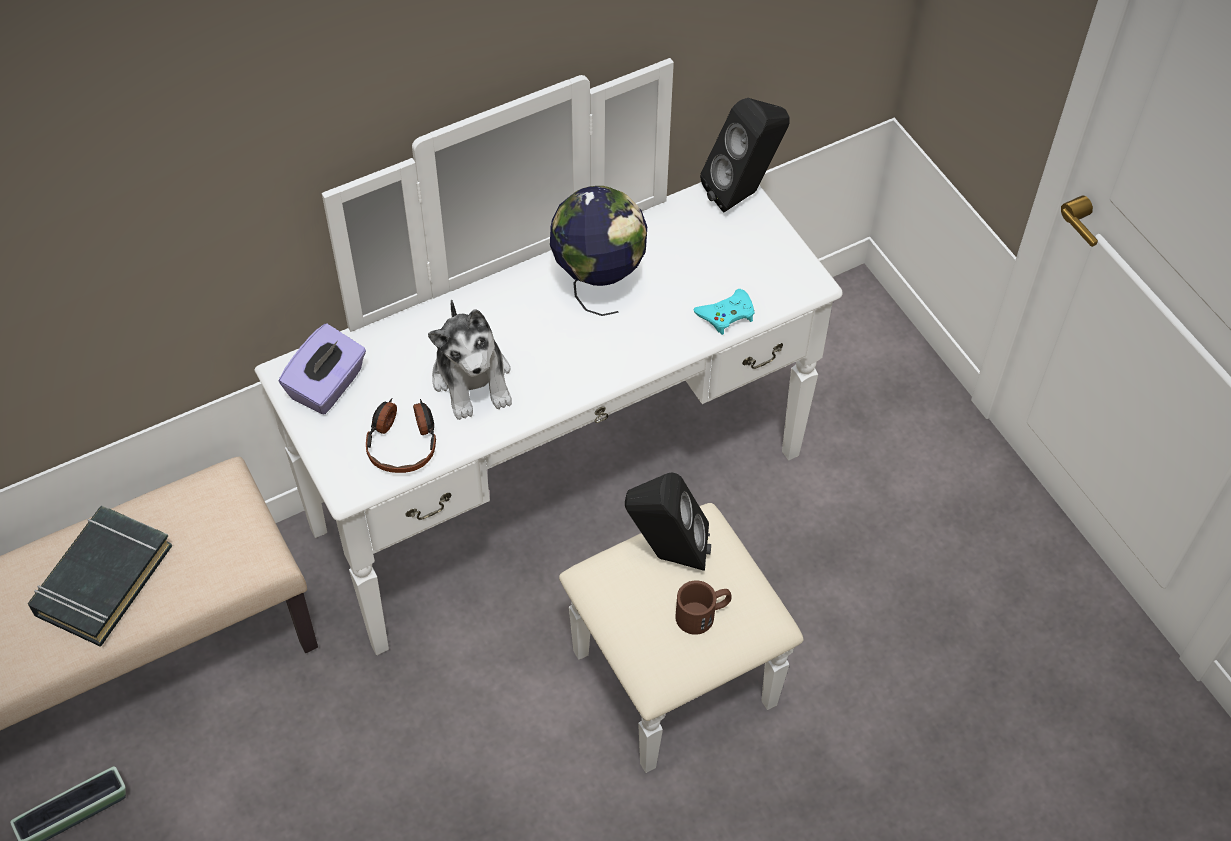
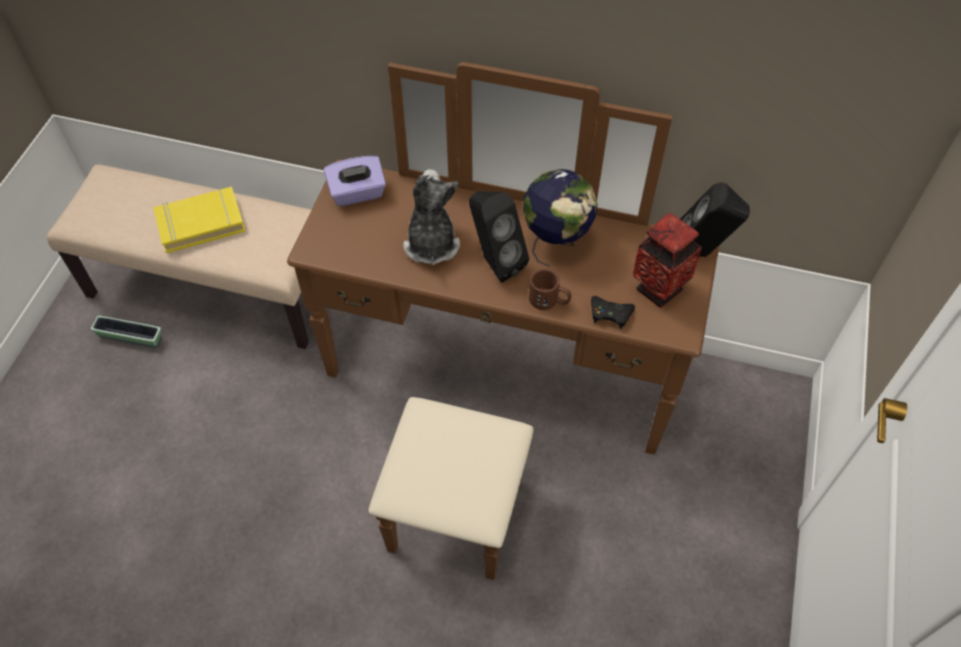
camera: 45 degrees right, 0 degrees up
(102, 580) = (201, 223): black book -> yellow book
(403, 442) = (360, 249): headphones -> none
(472, 379) = (431, 243): plush toy -> plush toy turned 150 degrees clockwise
(586, 531) = (492, 399): white dresser -> brown dresser
(666, 554) = (470, 431): black speaker -> black speaker (494, 262)
(703, 614) = (452, 481): brown mug -> brown mug (549, 300)
(726, 315) = (610, 314): turquoise game controller -> black game controller
(744, 257) = (658, 290): none -> vase

